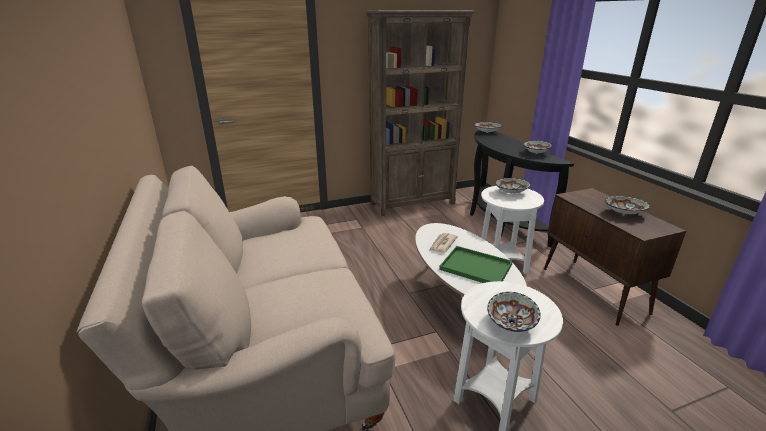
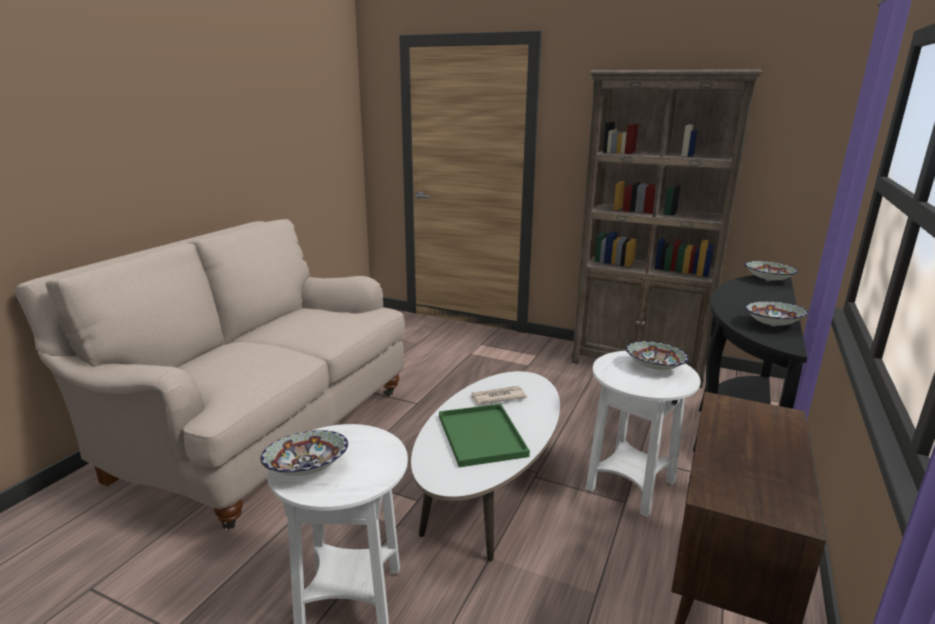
camera: 45 degrees right, 5 degrees down
(624, 213) = (761, 461): bowl -> none

